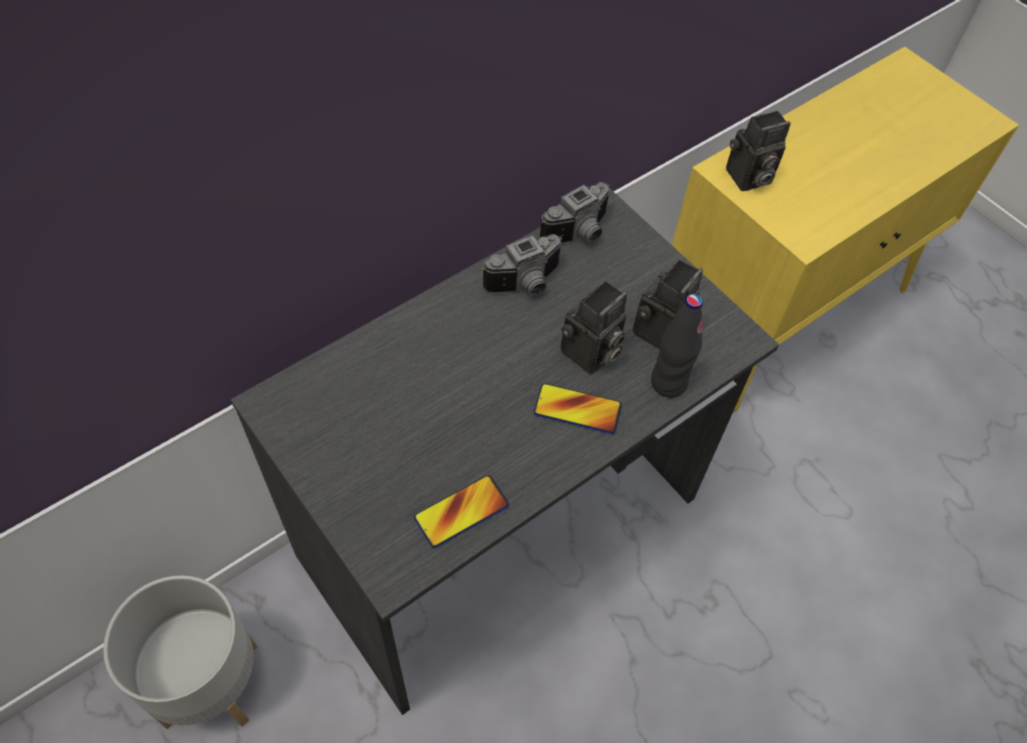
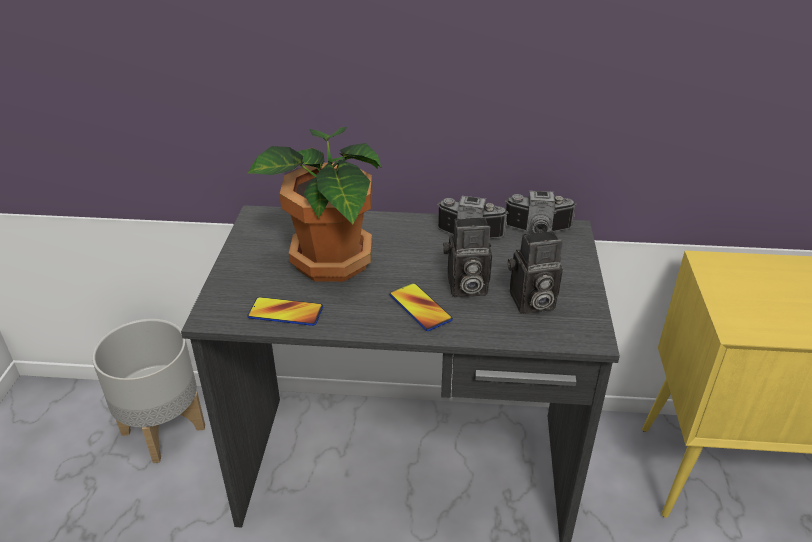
camera: 45 degrees right, 20 degrees down
(431, 414) = (331, 262): none -> potted plant
(668, 382) = (501, 329): black bottle -> none
(748, 178) = (726, 275): camera -> none

